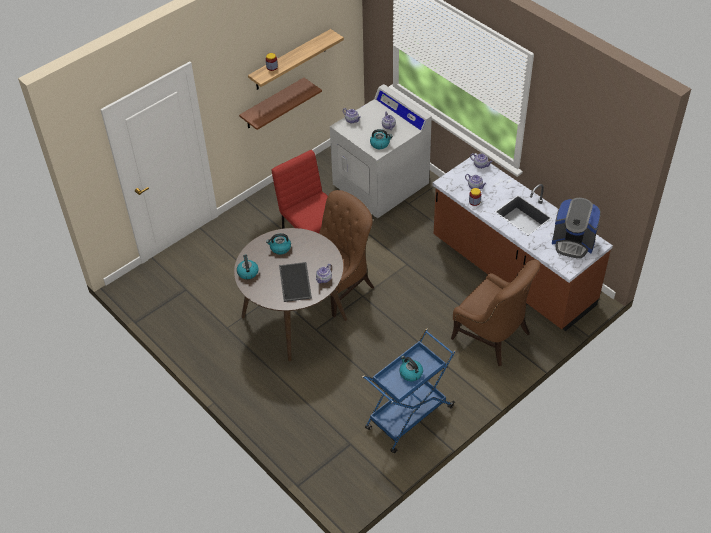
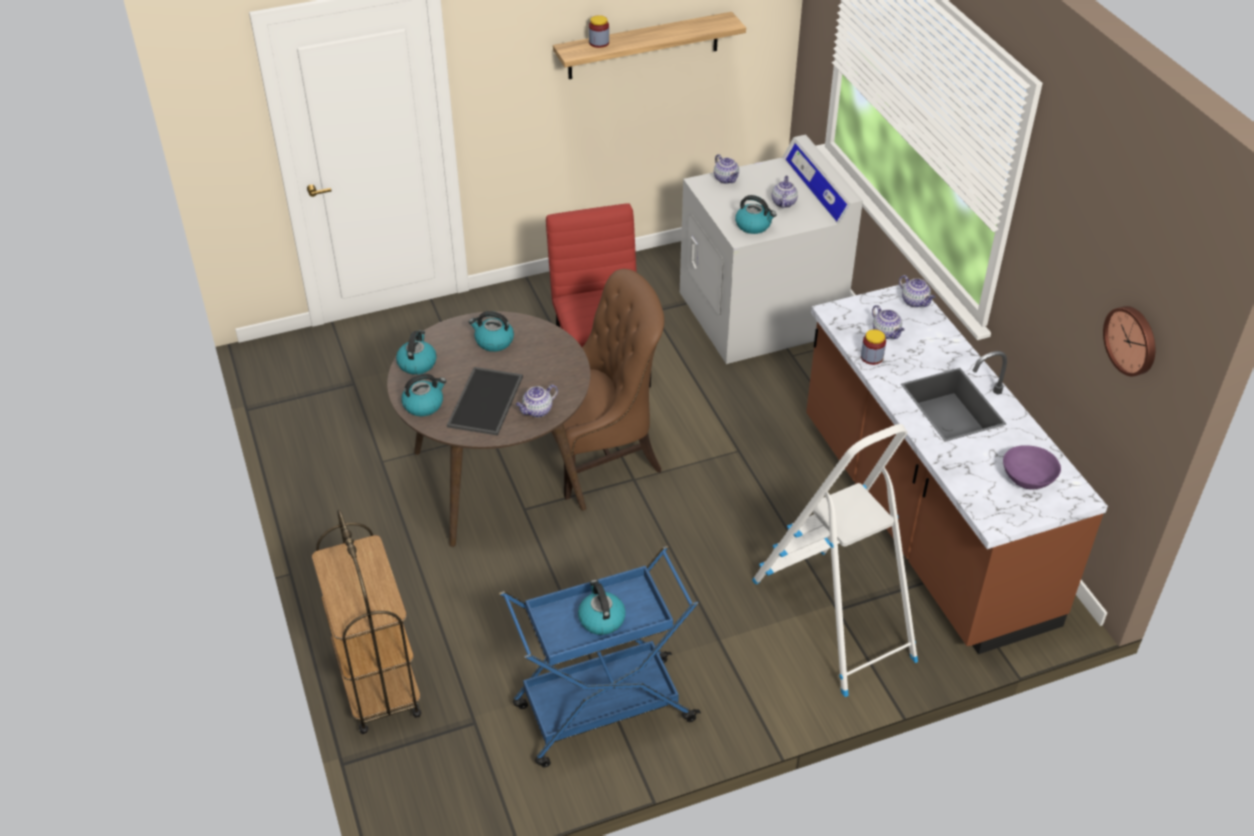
camera: 20 degrees right, 5 degrees down
(265, 293) = (424, 404): none -> kettle
(273, 104) = (598, 118): brown shelf -> none
(291, 441) = (377, 681): none -> brown cart
(492, 336) = (831, 618): brown chair -> white step ladder
(573, 242) = (1028, 478): coffee machine -> purple bowl
(607, 167) = (1132, 340): none -> wall clock

